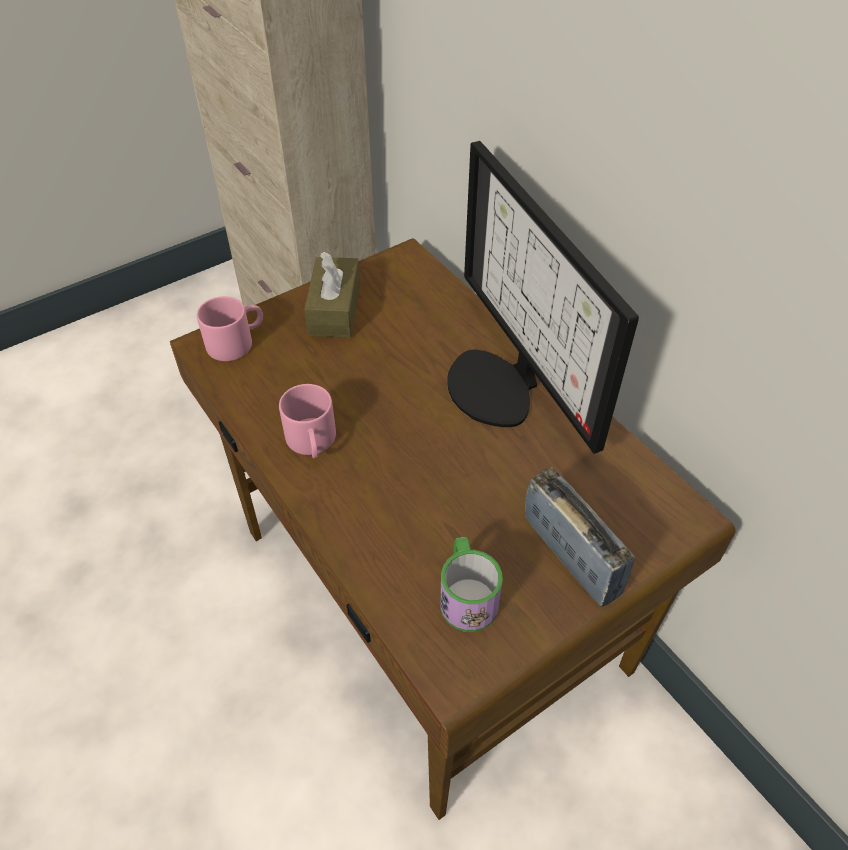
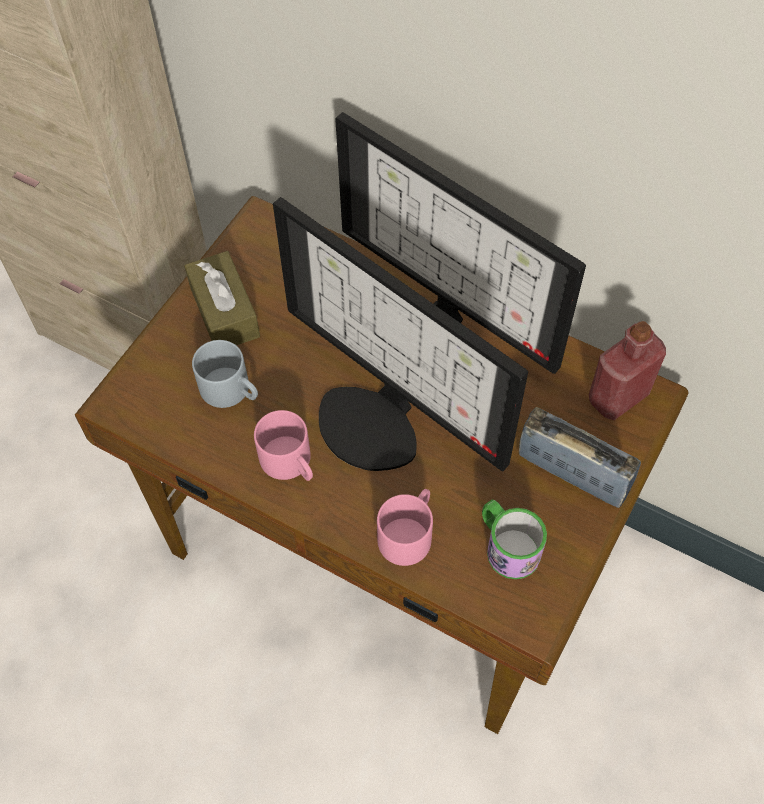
camera: 25 degrees left, 10 degrees up
(236, 341) = (147, 387): pink mug -> pink mug (408, 532)
(301, 368) = (232, 390): none -> grey mug
(409, 438) = (376, 421): none -> monitor
(655, 505) = (618, 397): none -> red bottle

